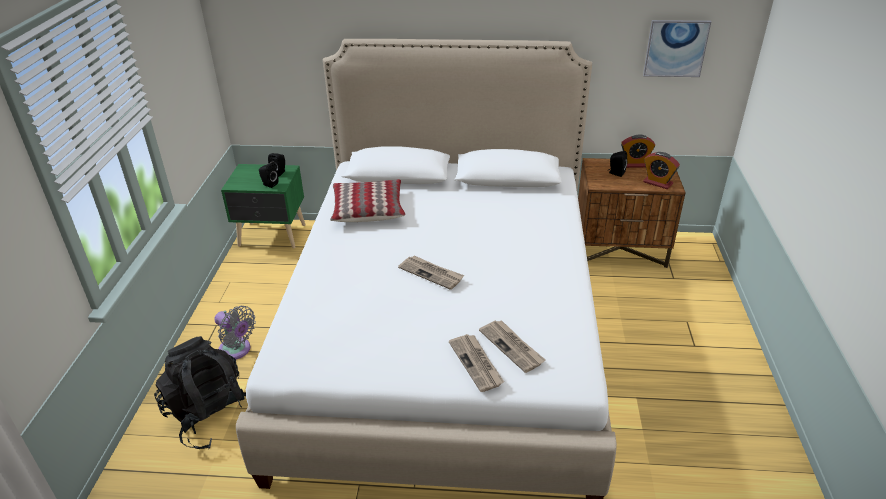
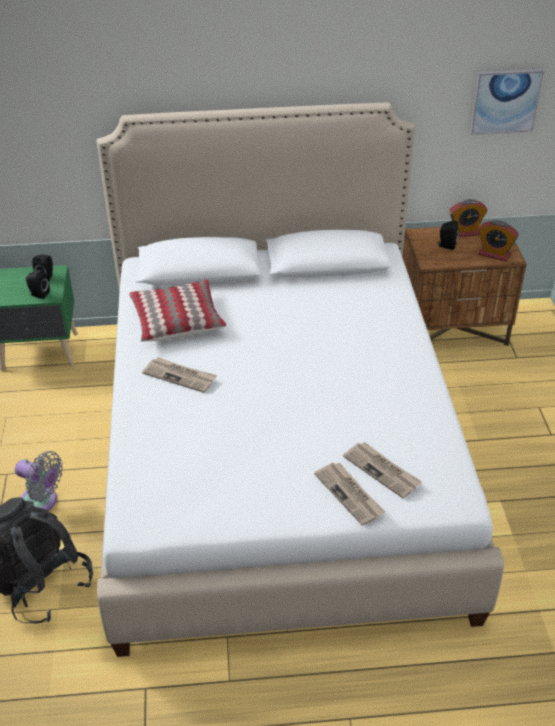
camera: 10 degrees left, 5 degrees up
(431, 273) = (273, 394): newspaper -> newspaper (180, 376)

